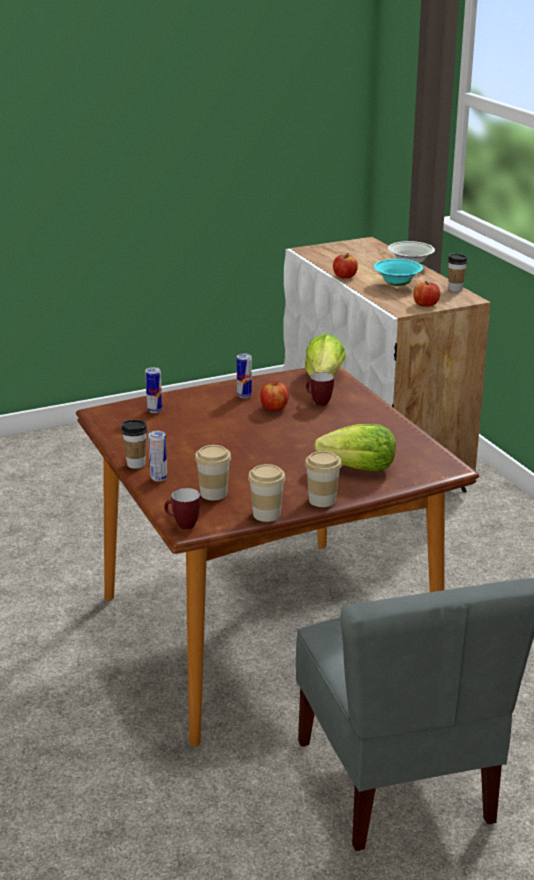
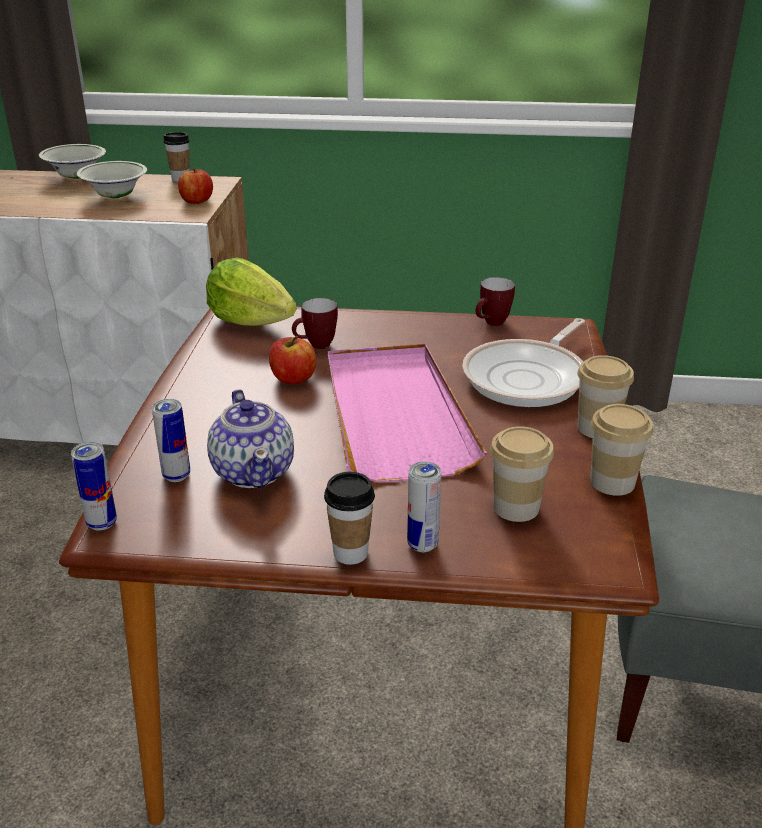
camera: 60 degrees left, 5 degrees up
(176, 425) = (254, 471): none -> teapot
(182, 525) = (603, 569): mug -> mug (491, 324)
(244, 396) = (227, 388): can -> can (102, 523)
(268, 442) = (394, 414): none -> pink tray
(344, 276) = (36, 211): apple -> none
(359, 469) = (529, 378): lettuce -> frying pan
(397, 284) = (115, 196): turquoise bowl -> white bowl

